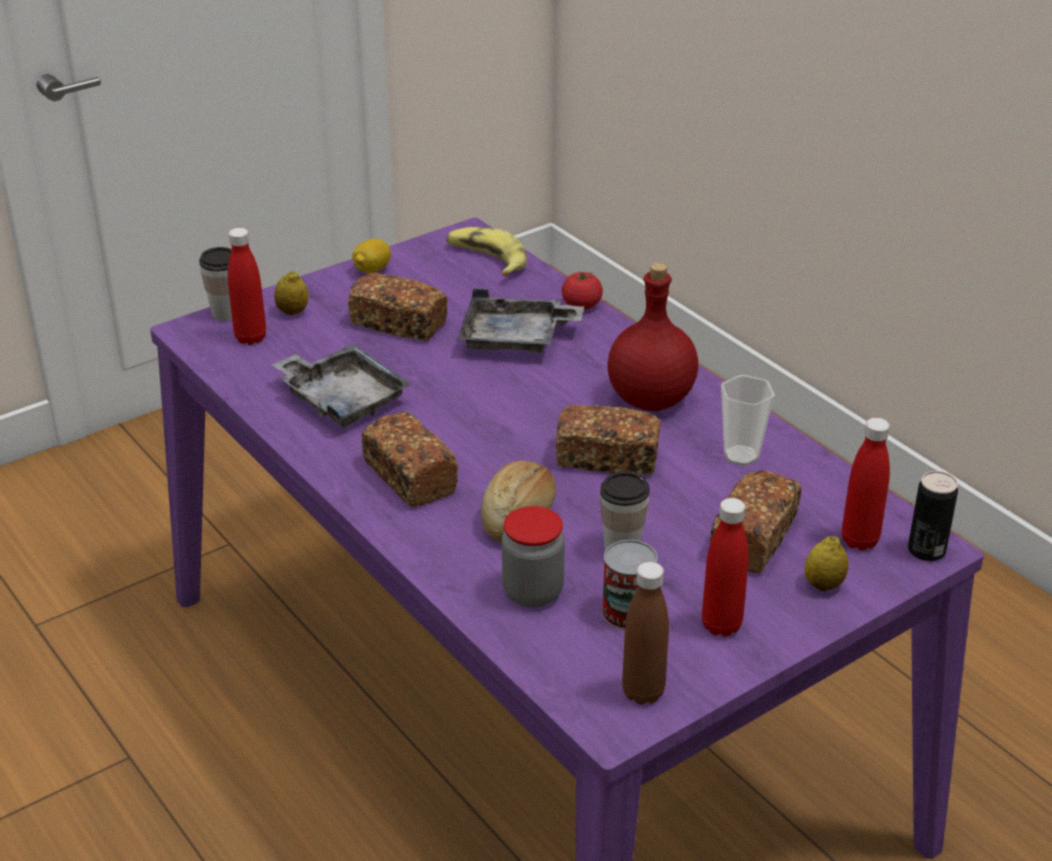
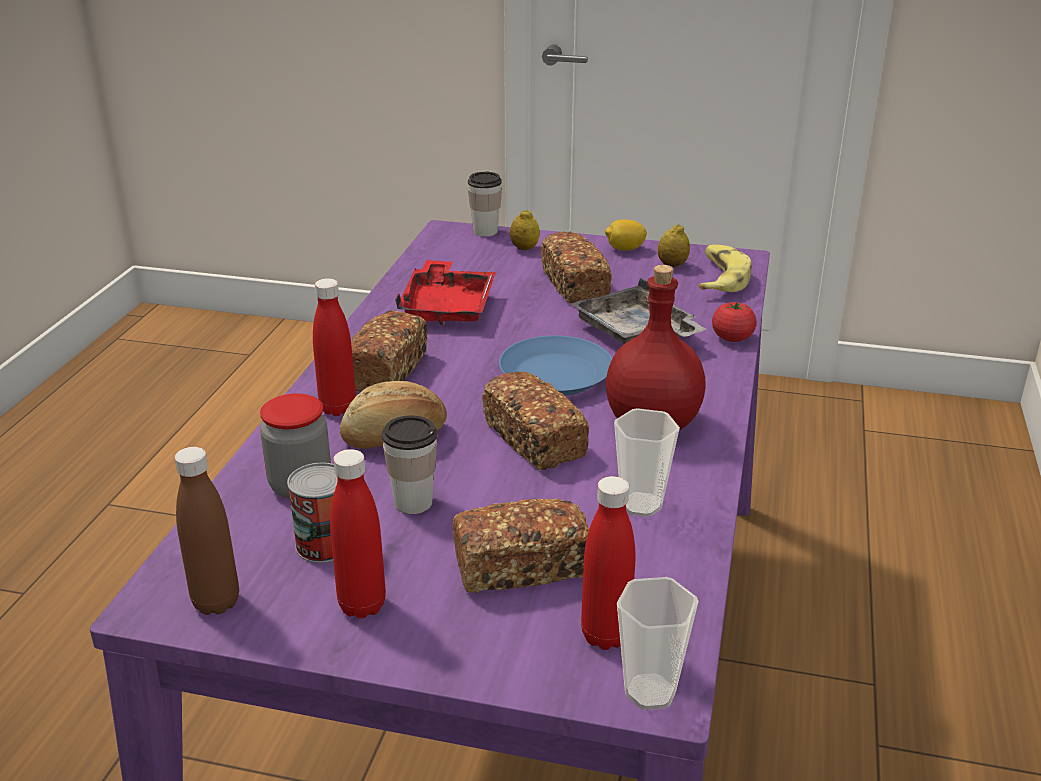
camera: 50 degrees right, 5 degrees down
(250, 338) = (470, 250): red bottle -> red bottle (338, 408)
(342, 399) = (448, 307): grey tray -> red tray
(529, 404) = (555, 376): none -> blue plate
(823, 585) = (500, 643): lemon -> lemon (672, 265)
(926, 550) = (650, 692): can -> cup

